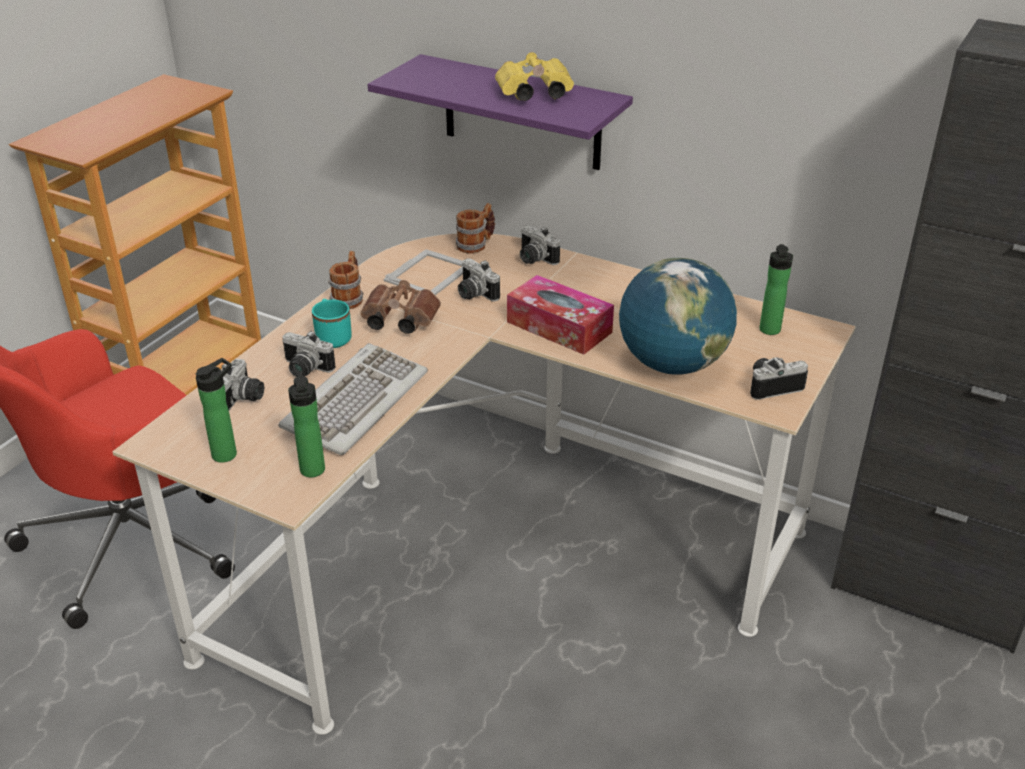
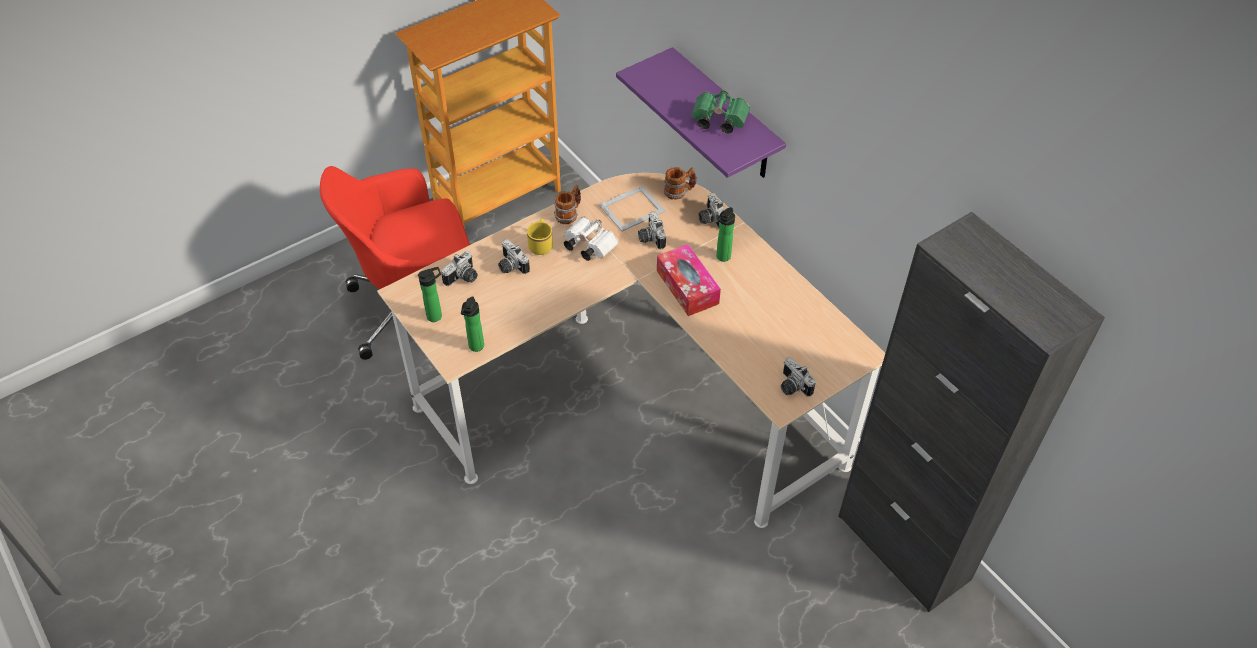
camera: 25 degrees right, 15 degrees up
(332, 337) = (541, 244): turquoise mug -> yellow mug
(355, 402) = (526, 303): keyboard -> none
(397, 321) = (588, 245): brown binoculars -> white binoculars
(533, 95) = (717, 120): yellow binoculars -> green binoculars
(672, 364) = (739, 345): globe -> none
(770, 331) = (826, 341): bottle -> bottle (722, 258)
(771, 385) = (791, 386): camera -> camera turned 135 degrees counterclockwise

